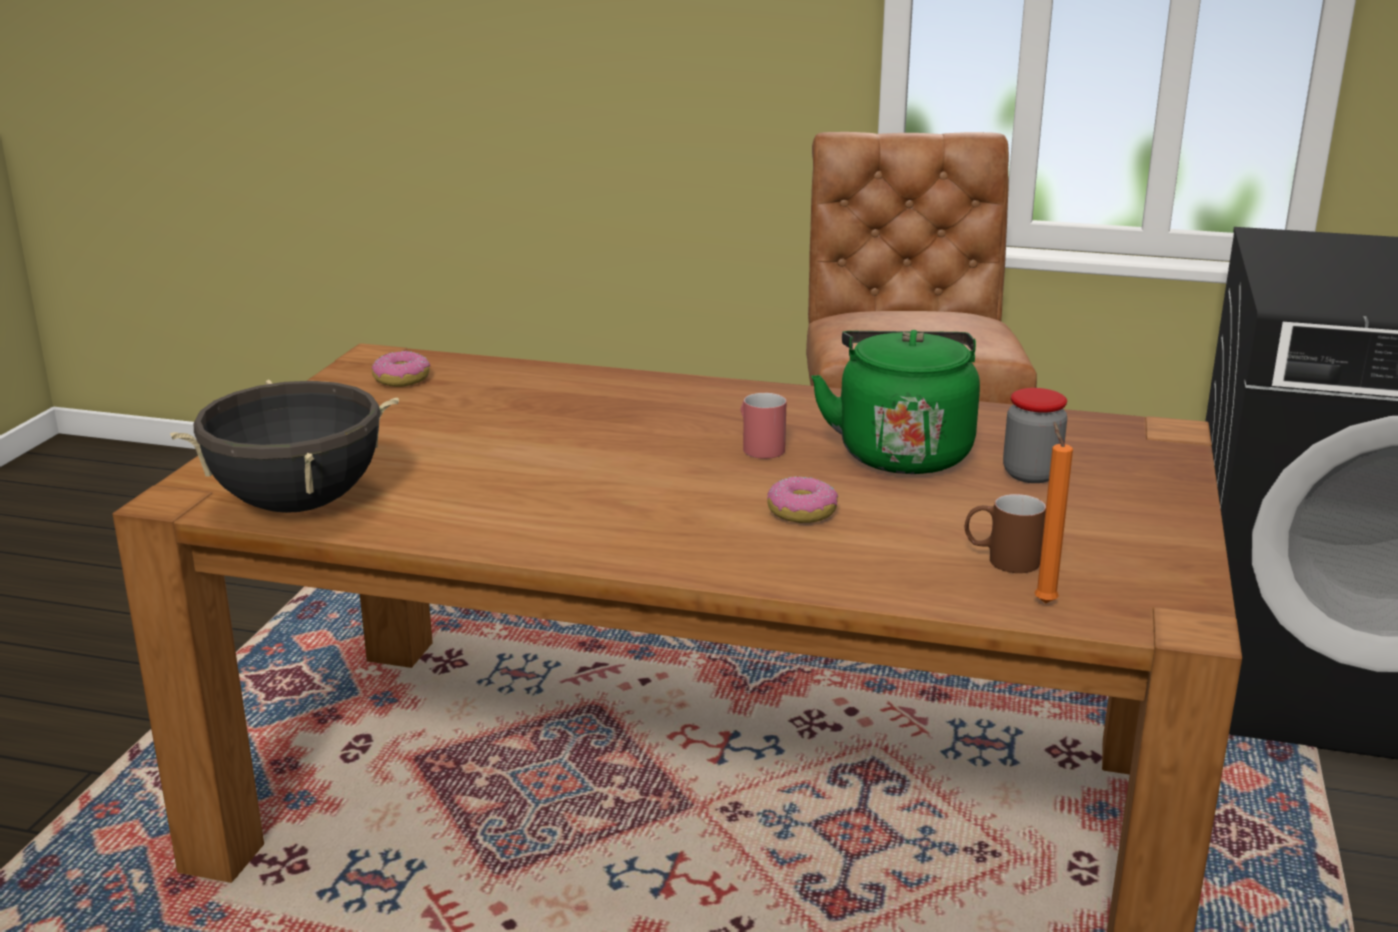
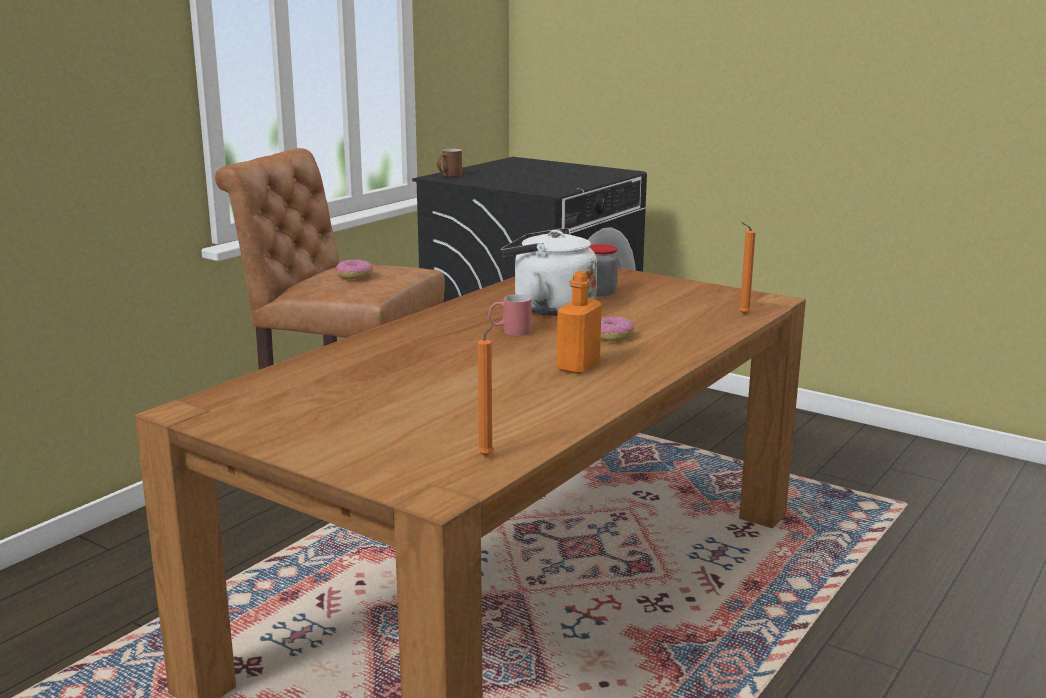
camera: 70 degrees left, 5 degrees down
(298, 504) = (487, 455): black cooking pot -> orange candle
(401, 379) = (255, 406): donut -> donut (354, 276)
(643, 508) = (578, 366): none -> orange bottle
(902, 452) = (548, 308): green kettle -> white kettle
(1000, 560) = (695, 313): brown mug -> brown mug (448, 175)

